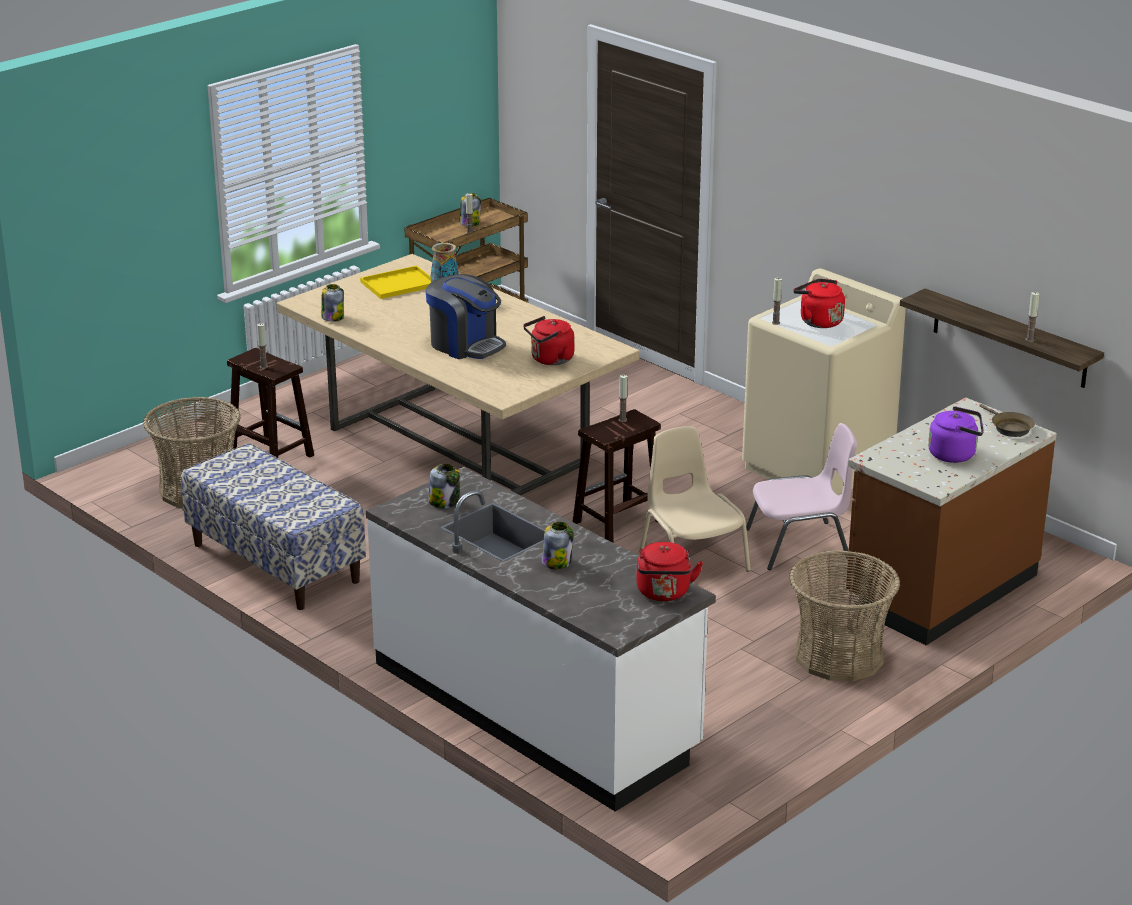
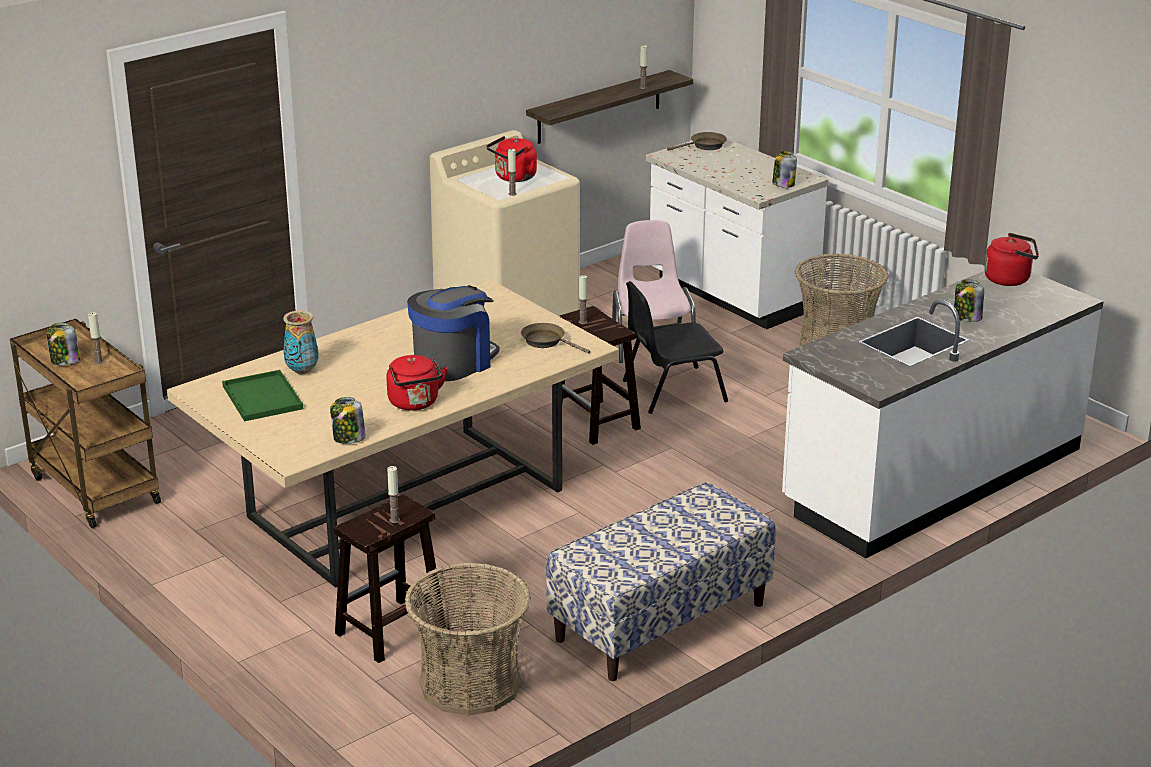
camera: 85 degrees left, 0 degrees up
(399, 283) = (261, 397): yellow tray -> green tray
(444, 502) = (859, 363): jar -> jar (783, 184)
(510, 379) = (546, 341): none -> brown frying pan
(550, 360) = (504, 321): red kettle -> red kettle (415, 403)
(692, 559) = (672, 391): beige chair -> black chair
(939, 589) = (730, 295): brown counter -> white counter
(955, 454) = (752, 167): purple kettle -> none

